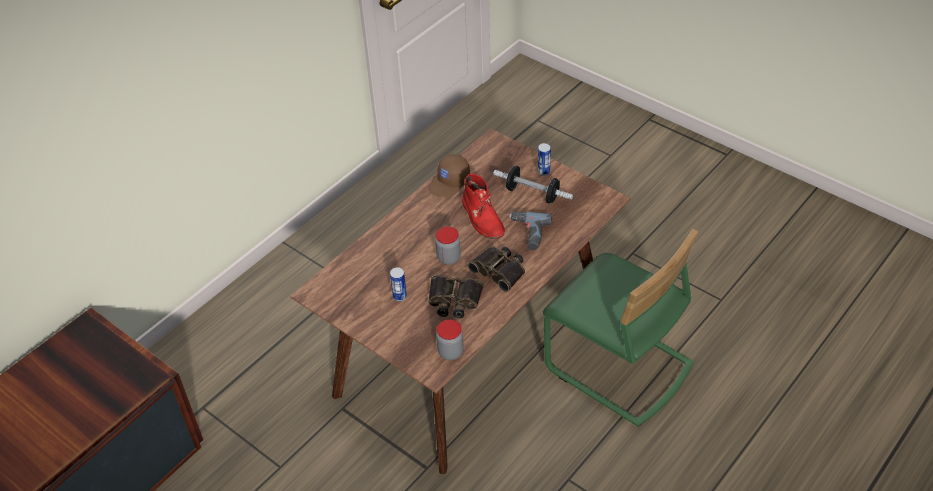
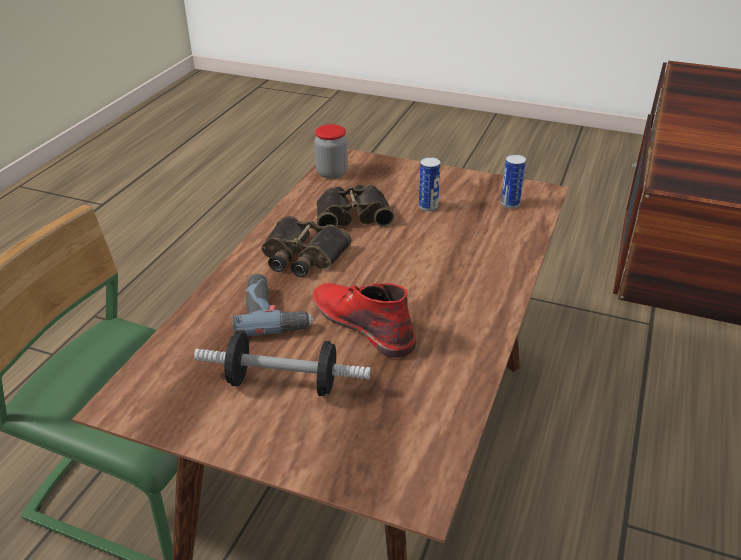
camera: 160 degrees right, 10 degrees down
(448, 258) = (388, 257): jar -> none
(449, 183) = (457, 371): brown cap -> none
(543, 172) = (271, 438): can -> can (510, 204)

